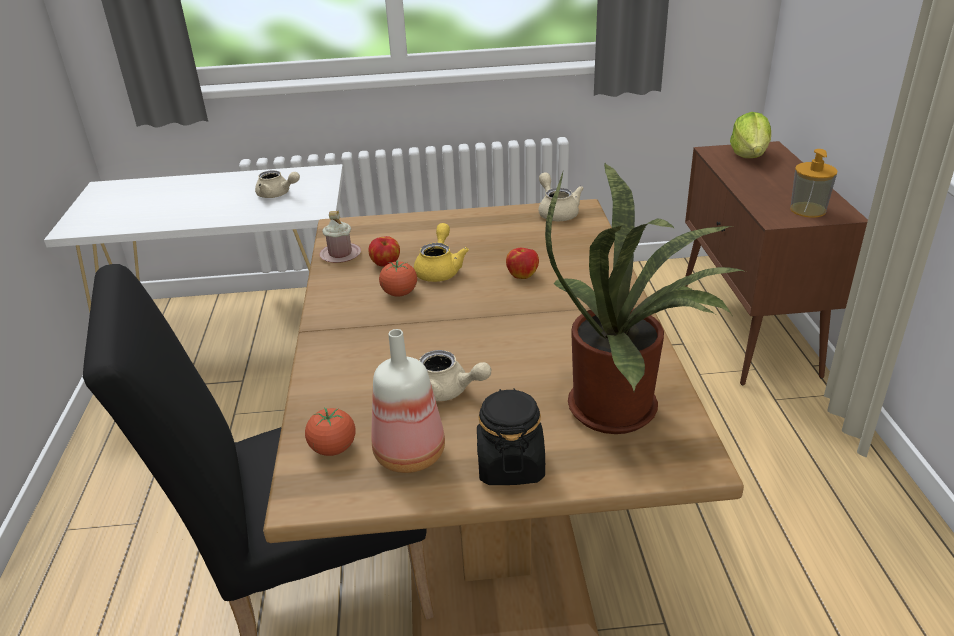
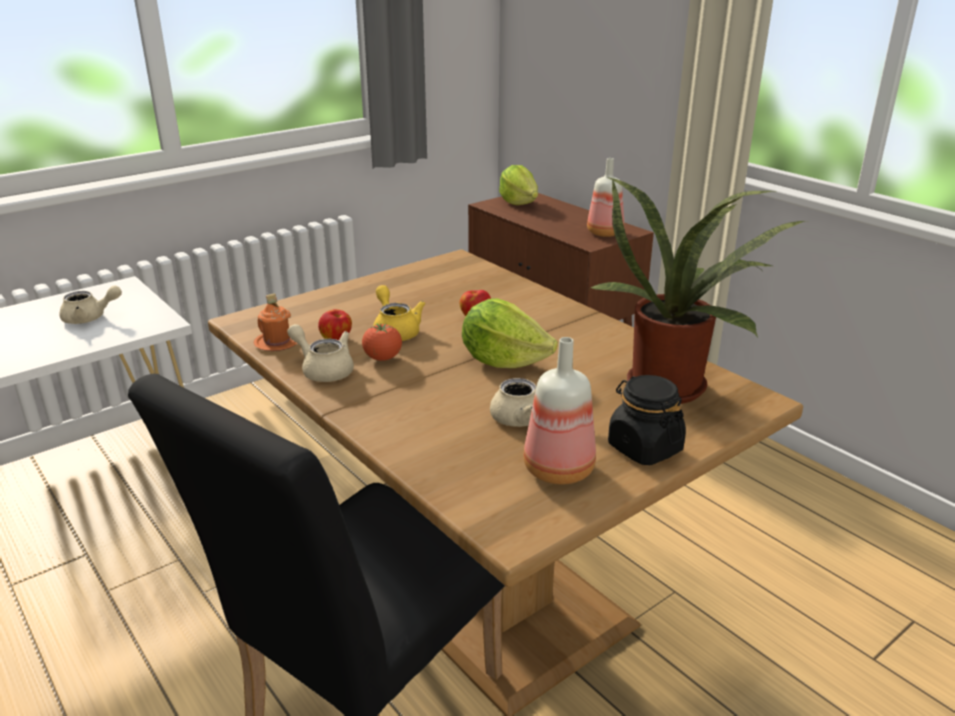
camera: 35 degrees left, 5 degrees down
(333, 449) = (487, 490): tomato -> none
(340, 254) = (277, 343): pink mug -> orange mug
(493, 328) = (503, 361): none -> lettuce
(557, 212) = (442, 265): beige teapot -> beige teapot (323, 369)
(808, 210) = (604, 232): soap dispenser -> bottle

